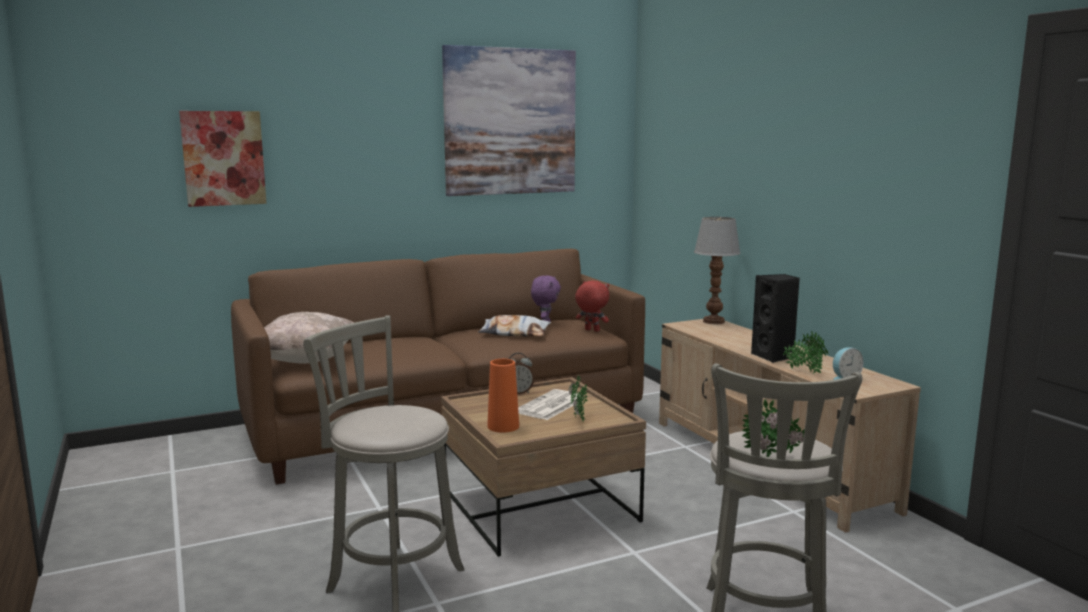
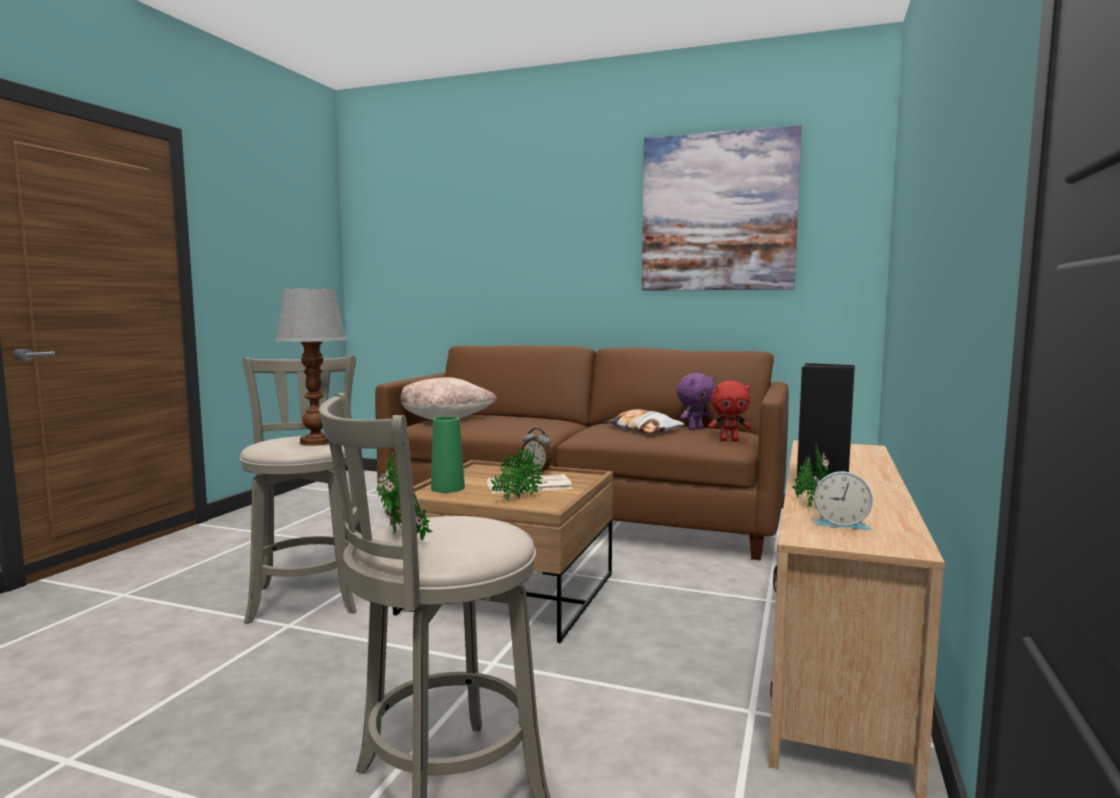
camera: 45 degrees right, 5 degrees down
(223, 158) = (457, 254): picture -> none
(503, 426) = (447, 488): orange vase -> green vase
(591, 330) = (729, 440): red plush toy -> red plush toy turned 105 degrees clockwise
(713, 321) = (865, 448): table lamp -> table lamp (317, 442)

